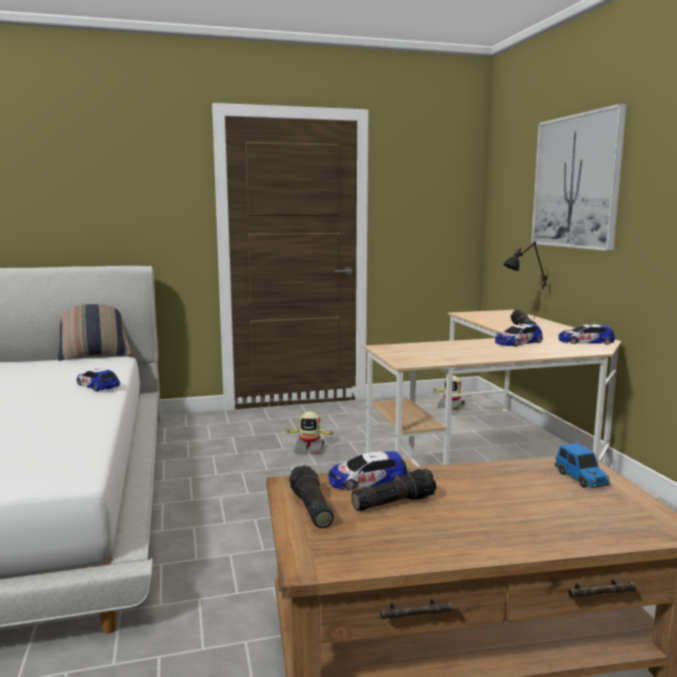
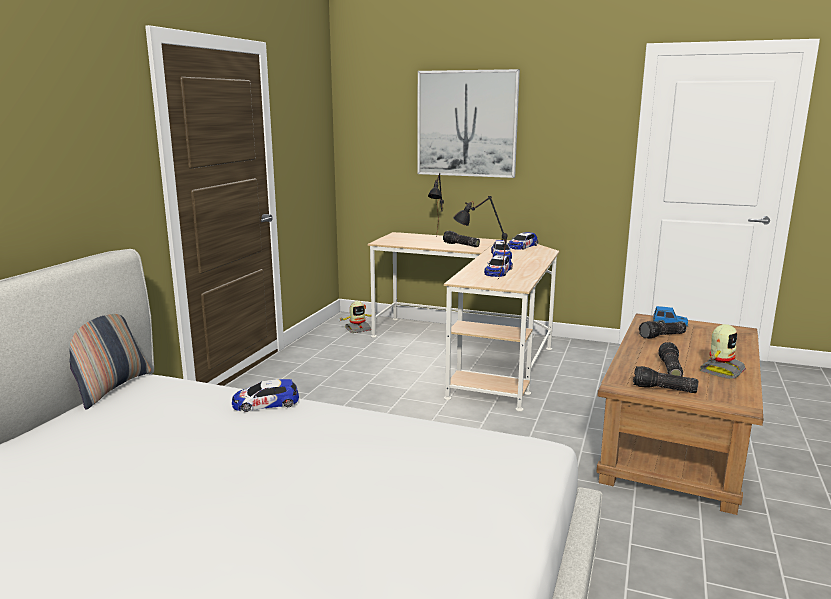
camera: 55 degrees left, 5 degrees up
(309, 449) = (357, 400): toy robot -> toy robot (721, 371)
(367, 480) = (630, 366): toy car -> toy car (498, 272)
(401, 350) = (478, 279): none -> black table lamp
(521, 481) = (662, 336): none -> flashlight

